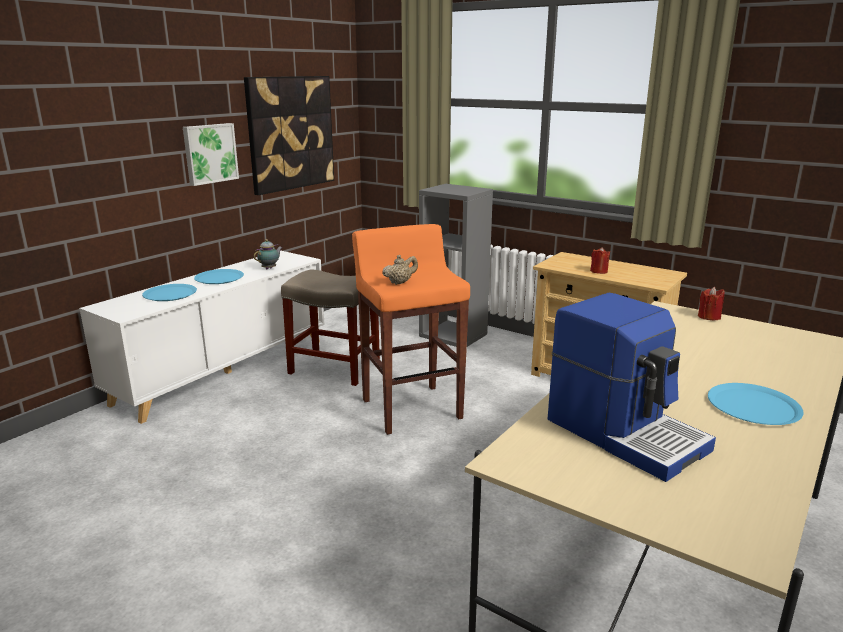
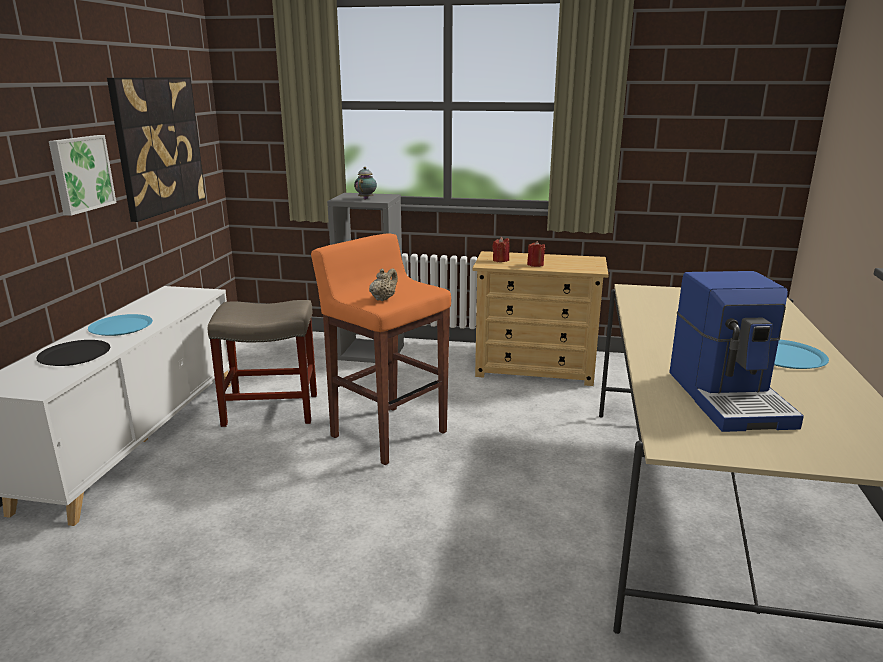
camera: 25 degrees left, 0 degrees up
(170, 294) = (74, 354): blue plate -> black plate
(270, 268) = (175, 307): teapot -> teapot (366, 198)
(626, 433) = (730, 398): coffee machine -> coffee machine turned 60 degrees clockwise
(709, 317) = (671, 291): red candle -> red candle (500, 260)

